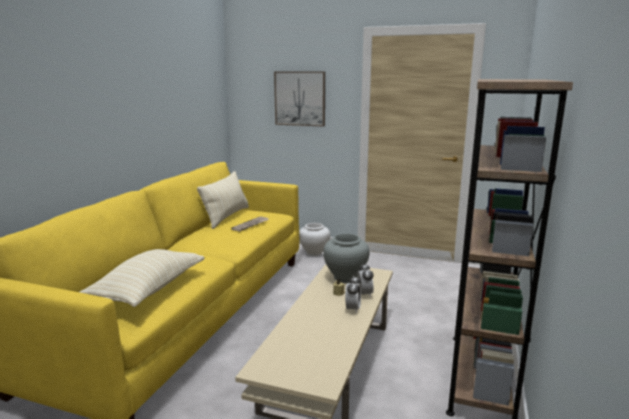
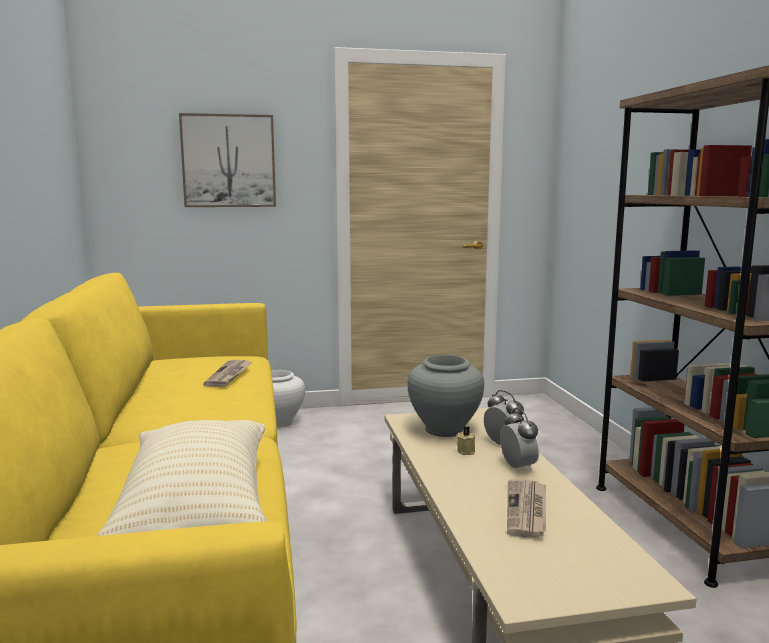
camera: 30 degrees left, 5 degrees down
(226, 217) = (159, 371): beige pillow -> none
(321, 332) = (527, 510): none -> newspaper

